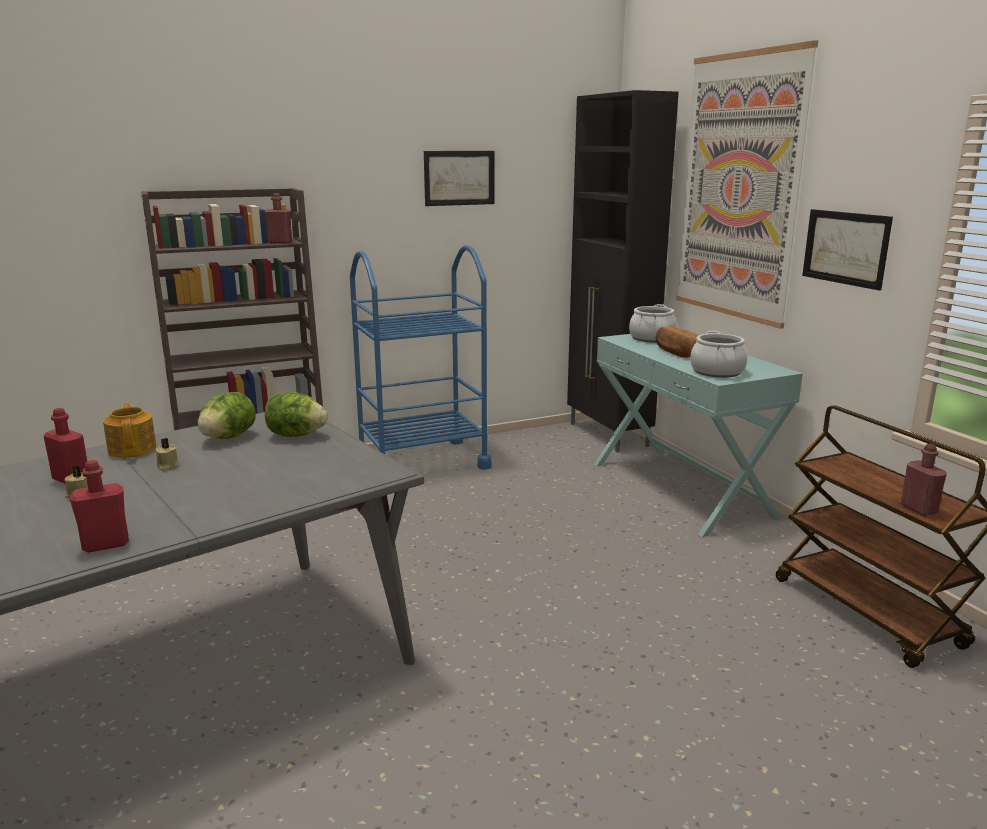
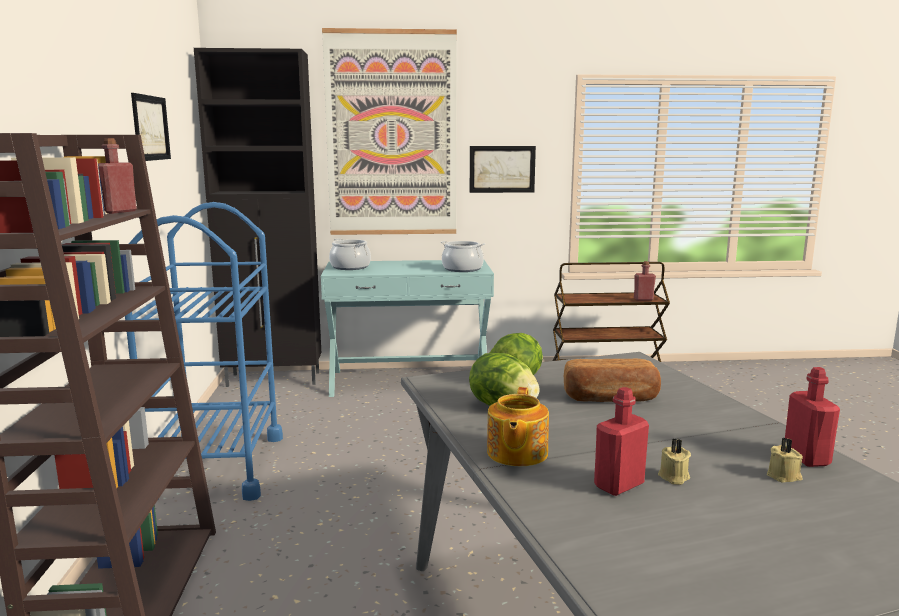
camera: 70 degrees left, 5 degrees down
(133, 449) = (516, 453): teapot -> teapot turned 75 degrees counterclockwise
(167, 466) = (587, 434): beige candle -> beige candle (784, 476)
(676, 352) = (401, 268): bread -> bread (610, 398)

